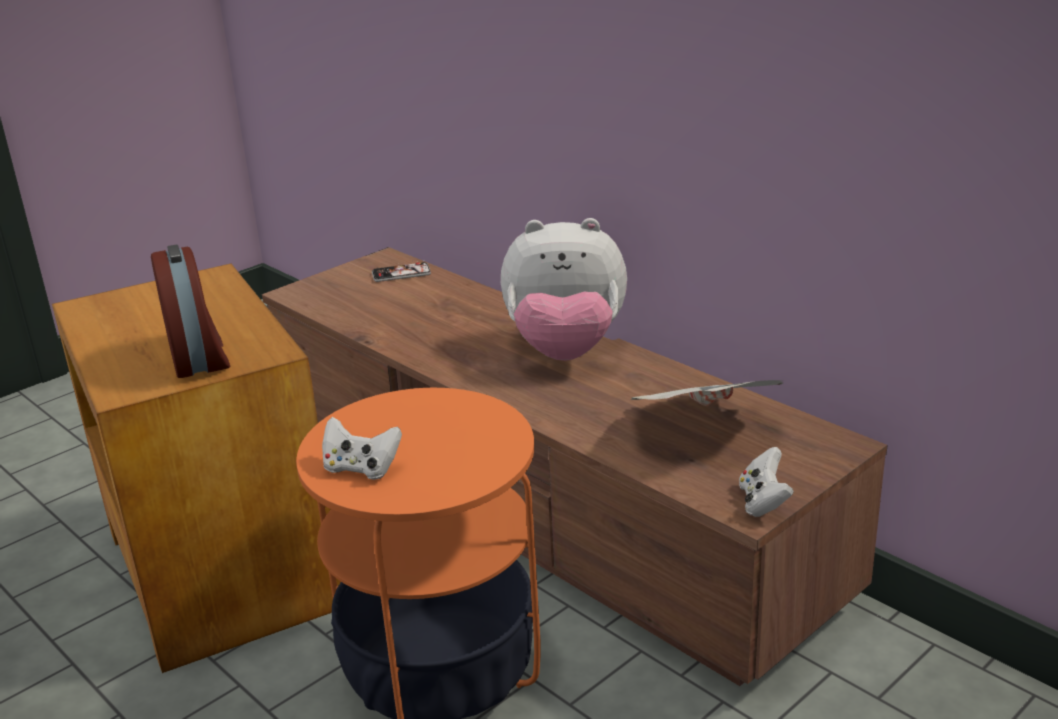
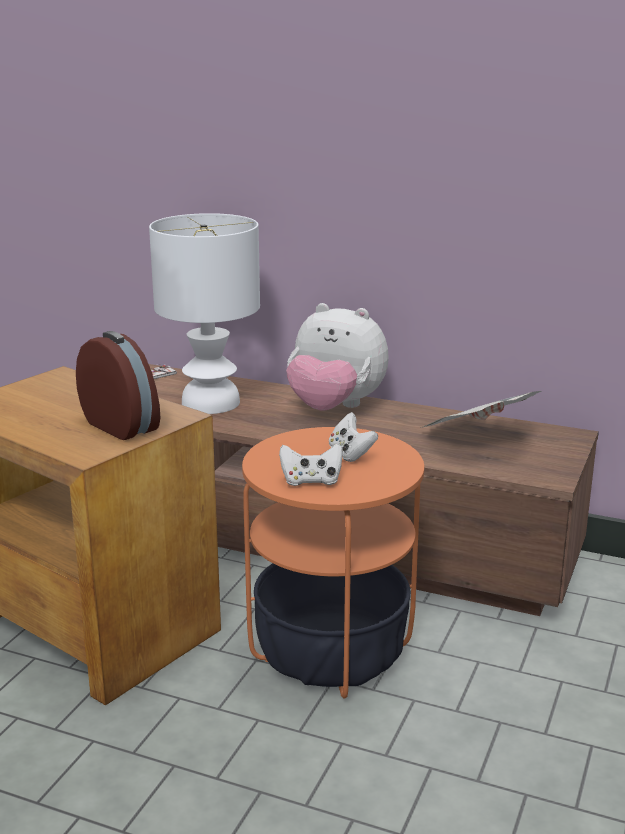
camera: 25 degrees left, 5 degrees down
(430, 322) = (212, 403): none -> white table lamp
(565, 351) = (335, 408): plush toy -> plush toy turned 45 degrees clockwise
(763, 502) = (556, 472): white game controller -> white game controller (351, 453)

